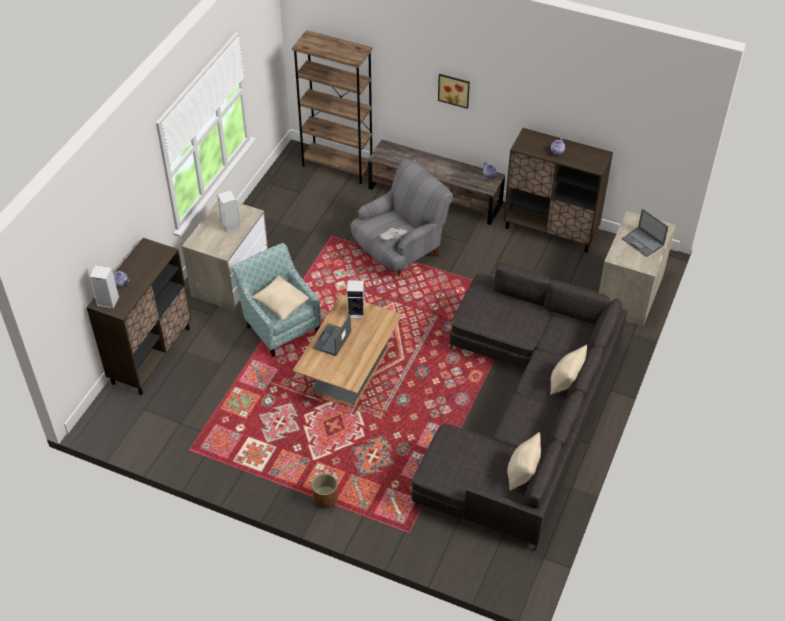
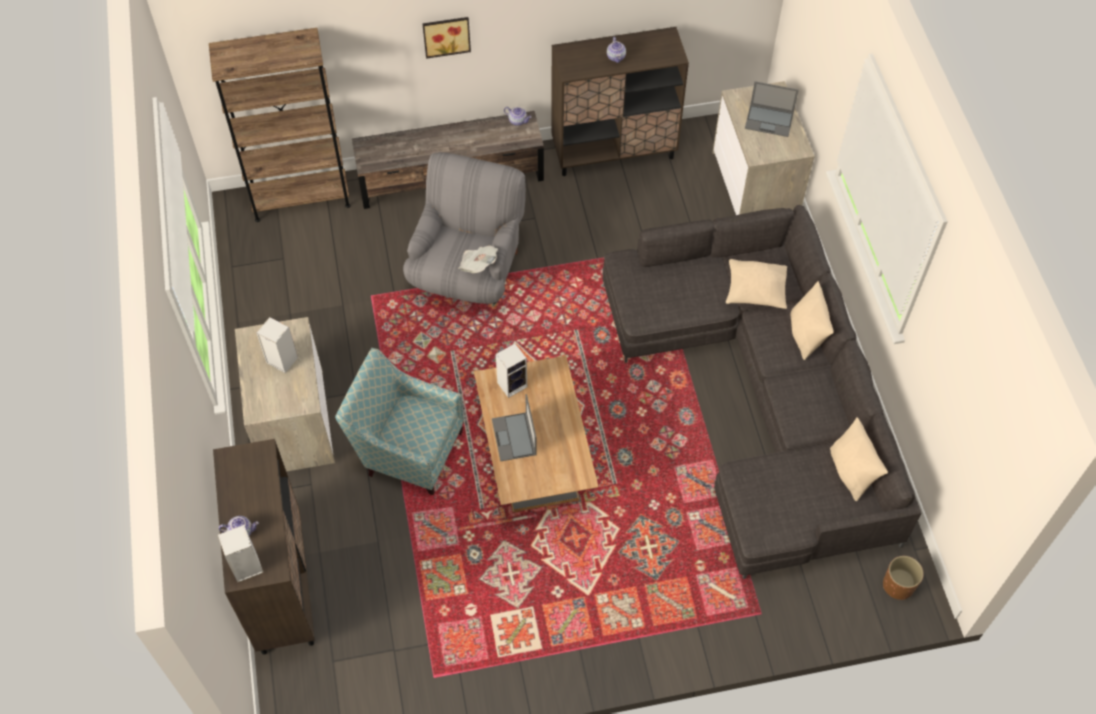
camera: 35 degrees left, 10 degrees up
(281, 305) = (415, 427): beige pillow -> beige pillow (754, 292)
(325, 499) = (640, 634): brown planter -> brown planter (898, 585)

